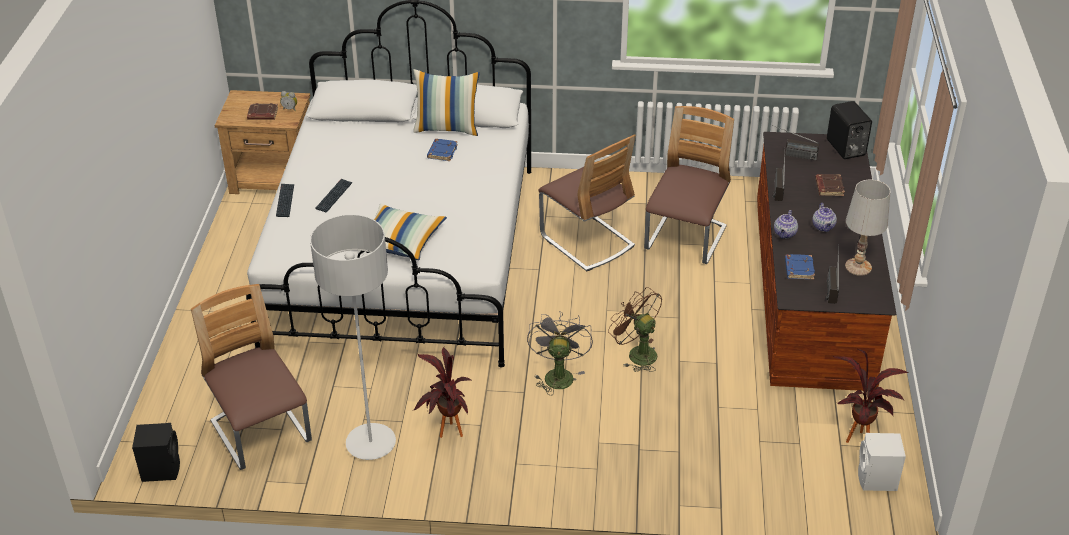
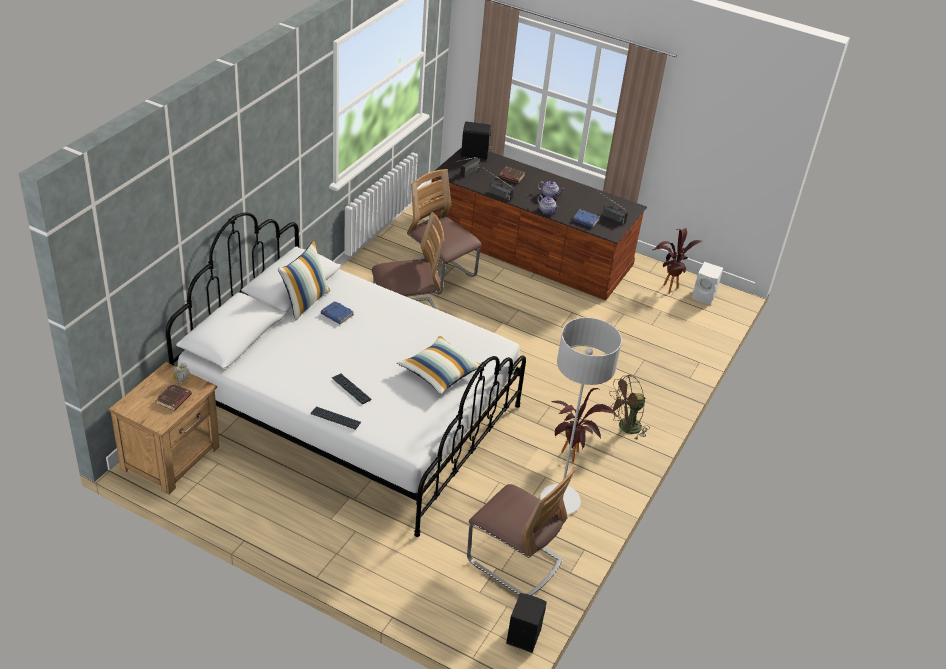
camera: 70 degrees left, 0 degrees up
(261, 433) = (514, 561): chair -> chair turned 135 degrees counterclockwise
(558, 374) = (541, 383): grey fan -> none
(636, 353) = (542, 341): brown fan -> brown fan (625, 428)
(858, 267) = (596, 200): white table lamp -> none

